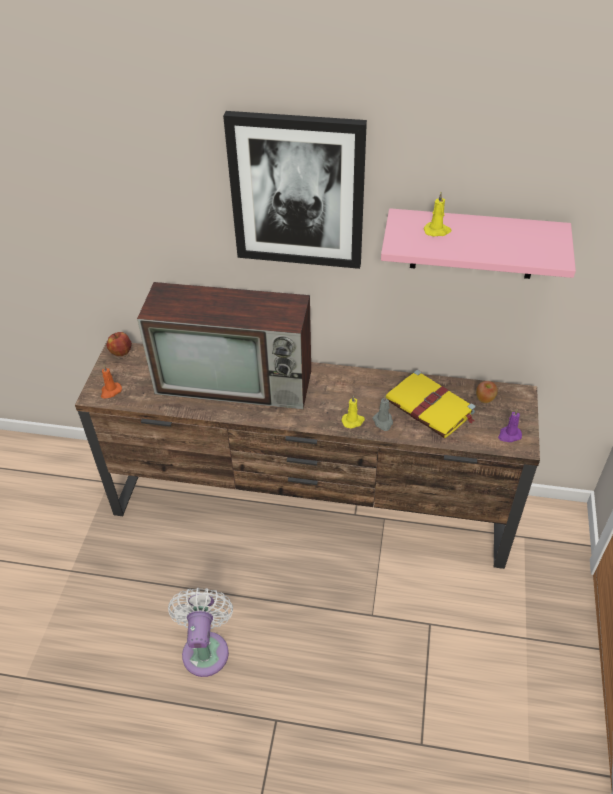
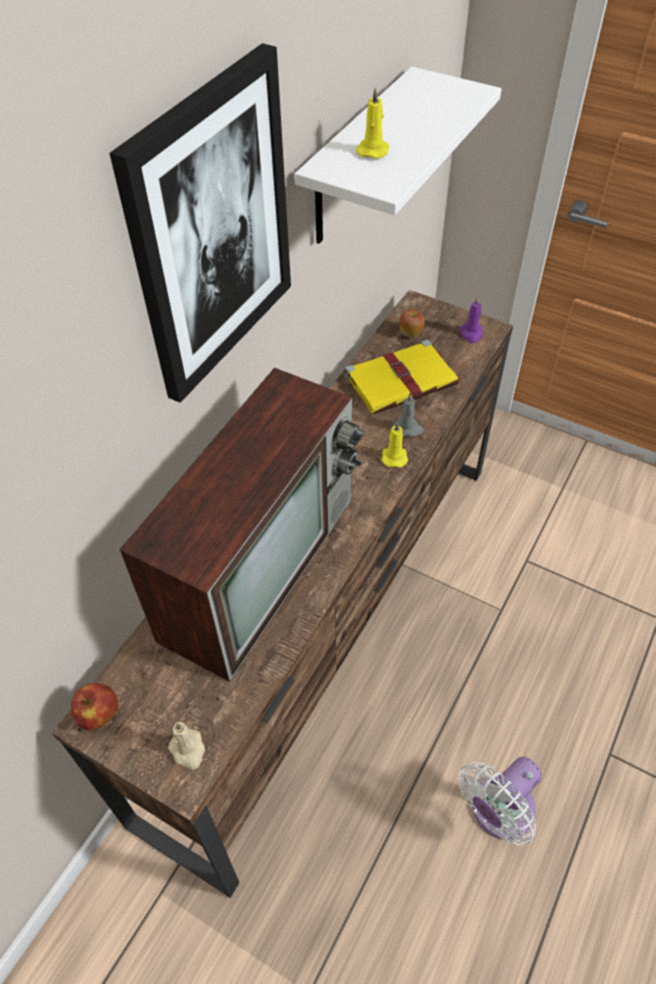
camera: 70 degrees left, 5 degrees up
(110, 391) = (188, 750): orange candle -> beige candle
(206, 648) = (497, 812): white fan -> white fan turned 60 degrees counterclockwise
(473, 244) = (356, 160): pink shelf -> white shelf

